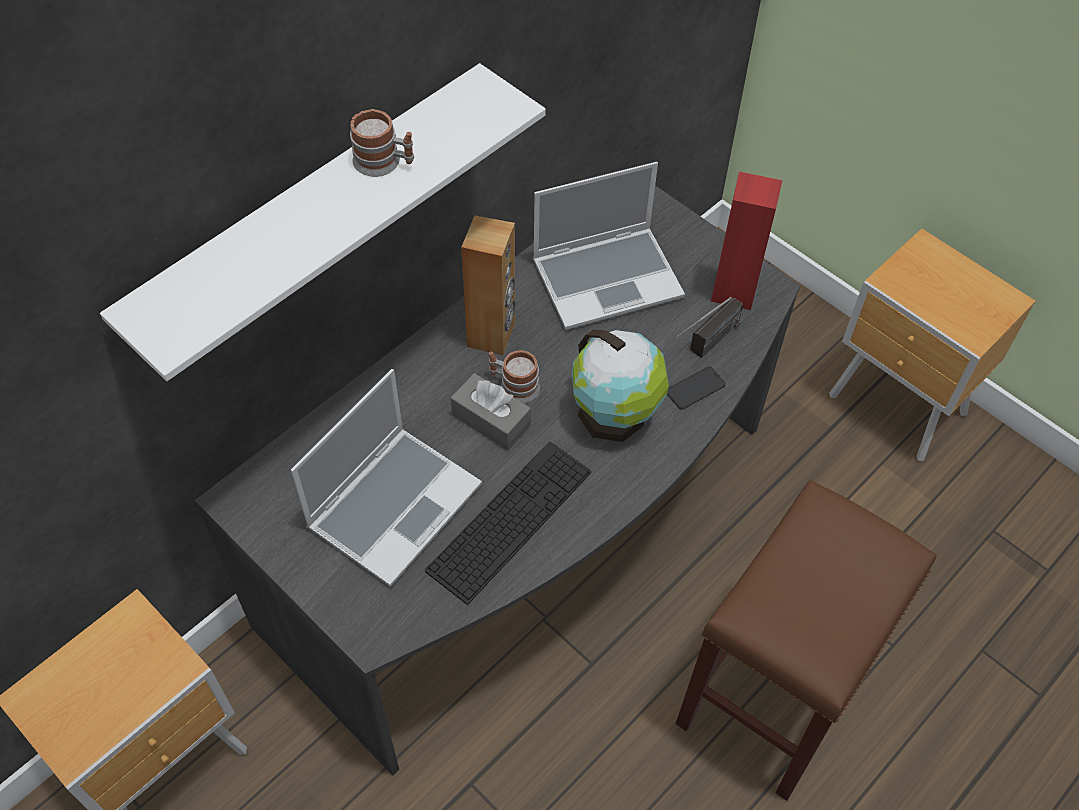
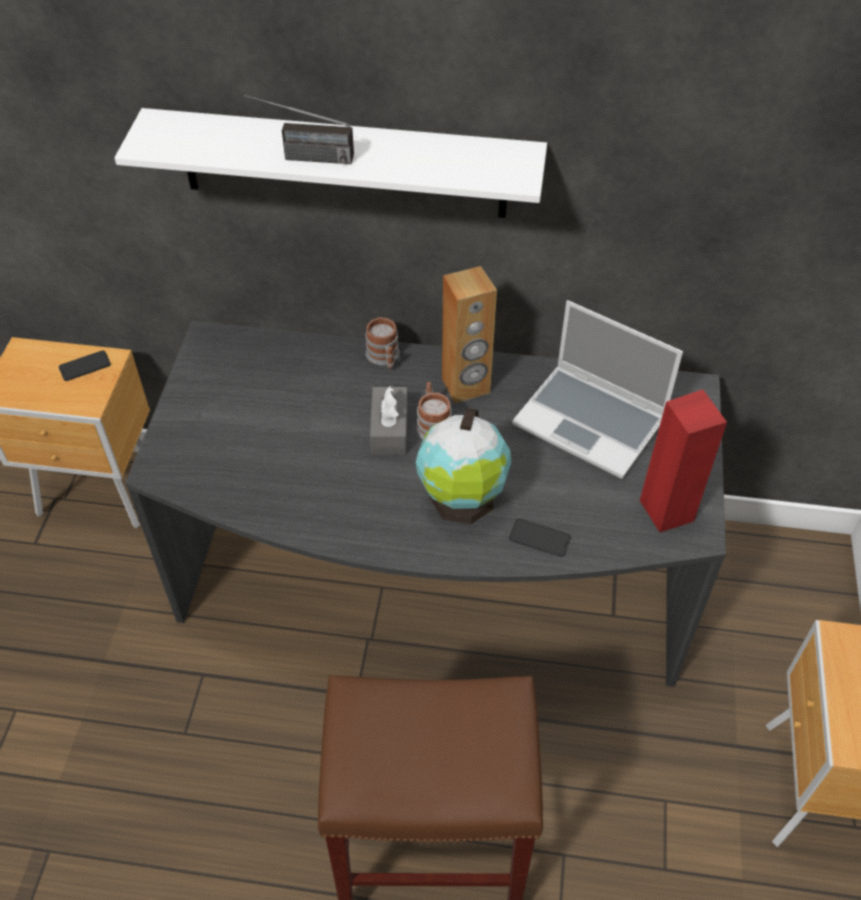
camera: 55 degrees right, 5 degrees down
(118, 645) = (85, 366): none -> phone
(384, 162) = (393, 149): mug -> mug (384, 358)
(394, 504) = (271, 419): laptop -> none
(510, 520) = (311, 491): keyboard -> none
(705, 347) = (588, 522): radio -> radio (301, 157)

